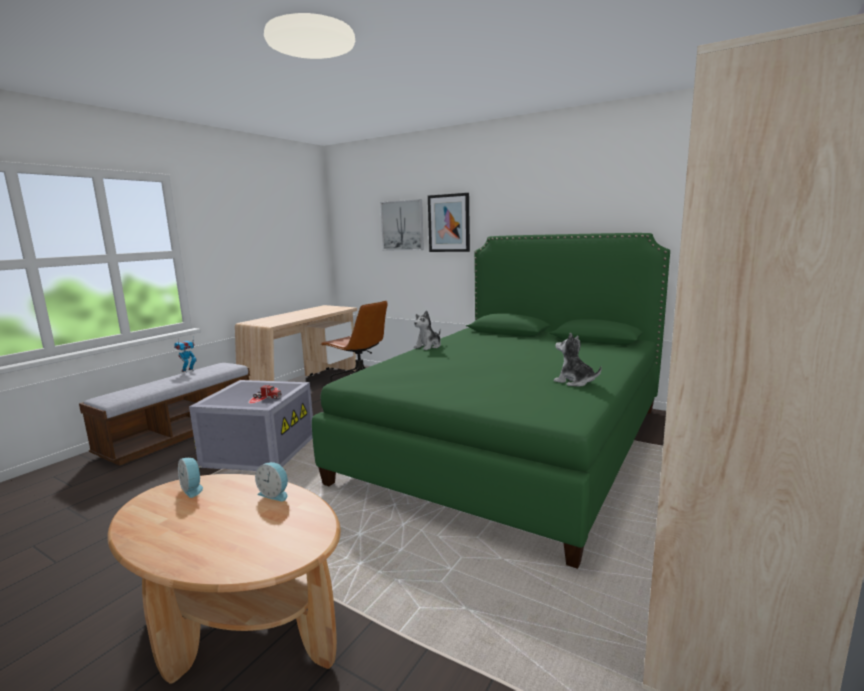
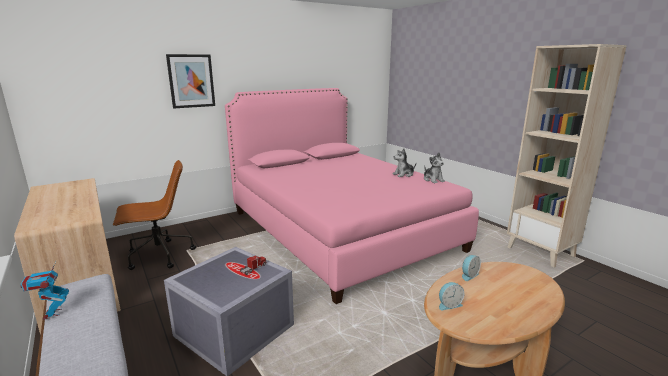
camera: 65 degrees left, 5 degrees up
(402, 225) = (134, 83): picture -> none
(428, 346) = (281, 185): plush toy -> plush toy (433, 180)
(510, 442) = (339, 230): green bed -> pink bed

